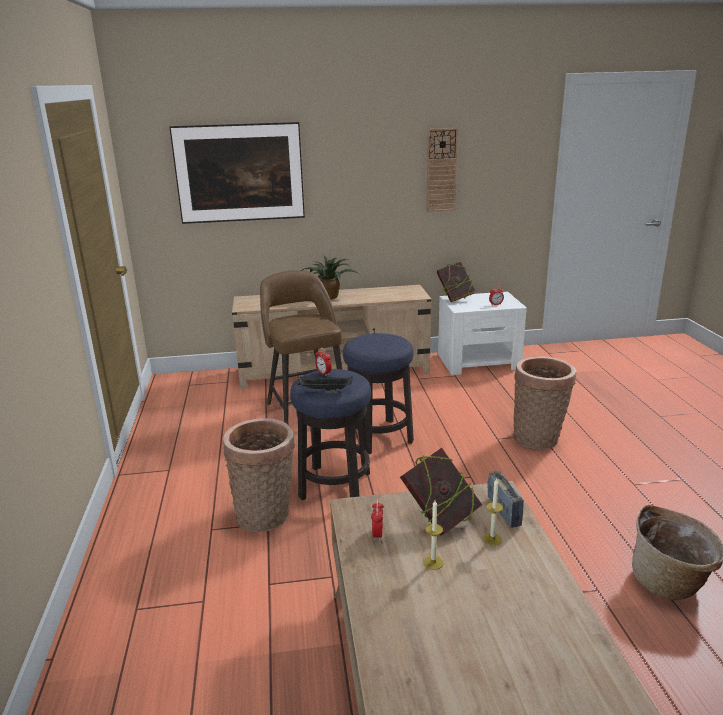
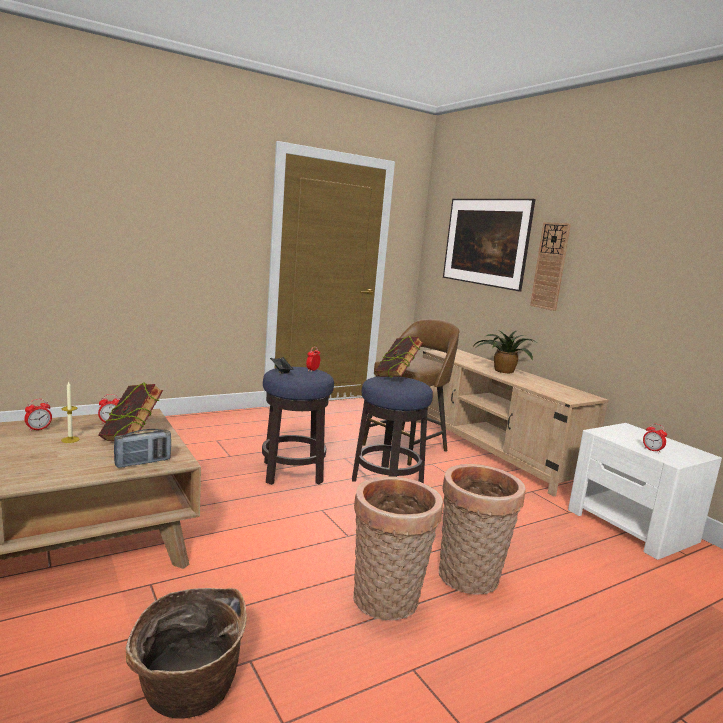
camera: 65 degrees right, 10 degrees down
(266, 516) = (238, 454): basket -> basket (387, 602)
(391, 591) = (38, 429): none -> alarm clock
(441, 170) = (663, 265): wall clock -> wall clock (550, 266)
(455, 298) = (631, 429): book -> book (396, 378)
(492, 539) = (99, 458): candle -> none

